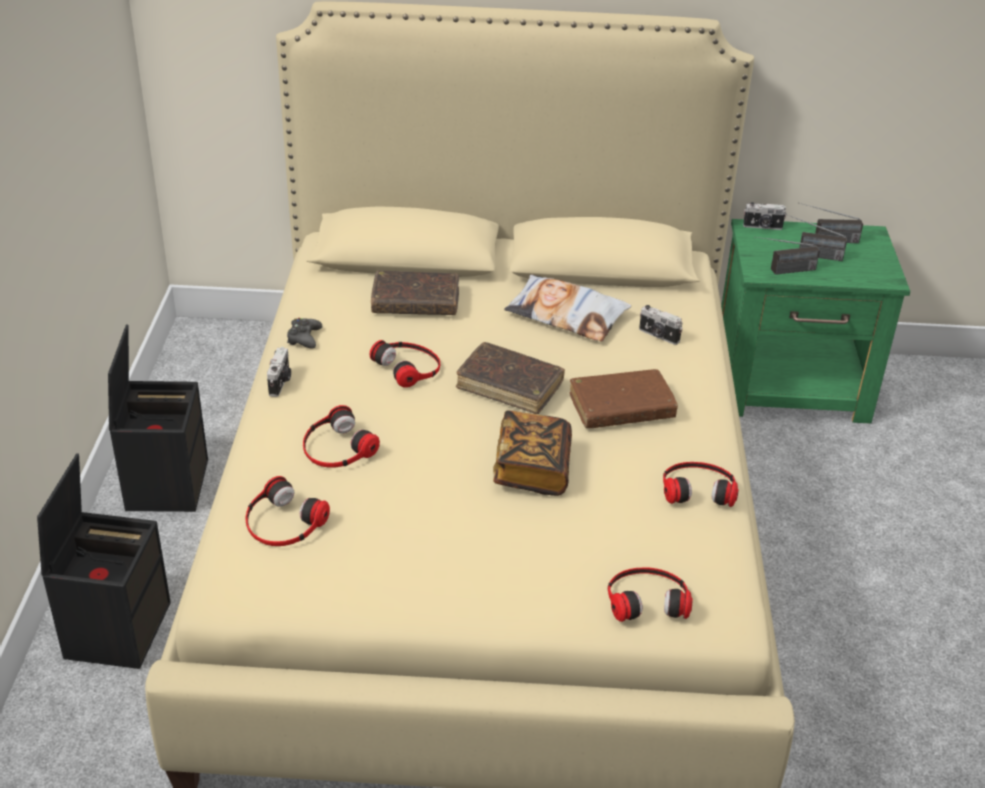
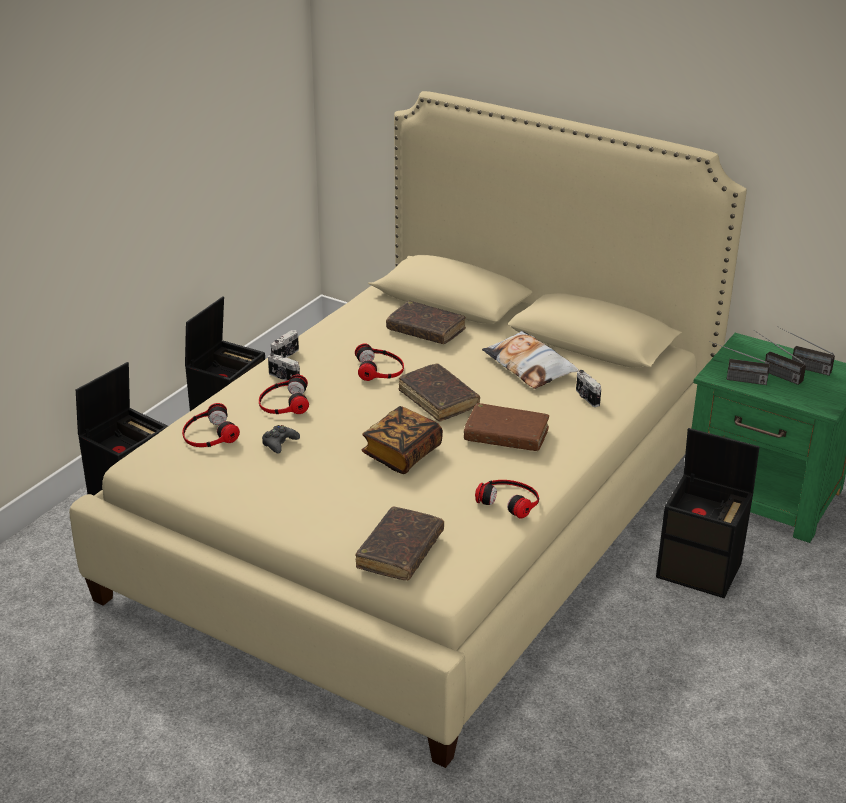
camera: 30 degrees right, 5 degrees down
(304, 338) = (327, 333): black game controller -> black game controller (279, 443)
(646, 598) = (400, 552): headphones -> brown book
(762, 227) = (754, 344): camera -> camera (283, 378)
(804, 488) = (701, 570): none -> black storage box

